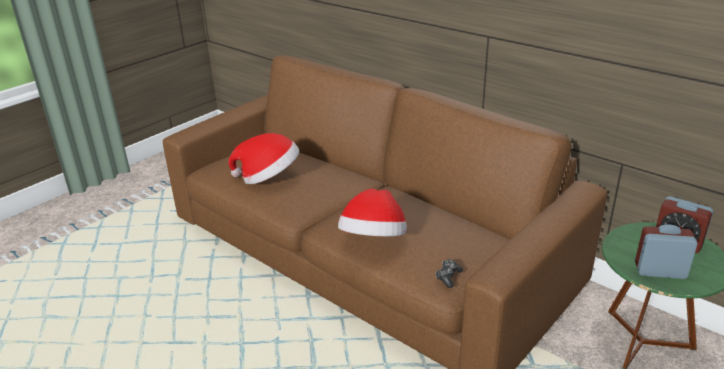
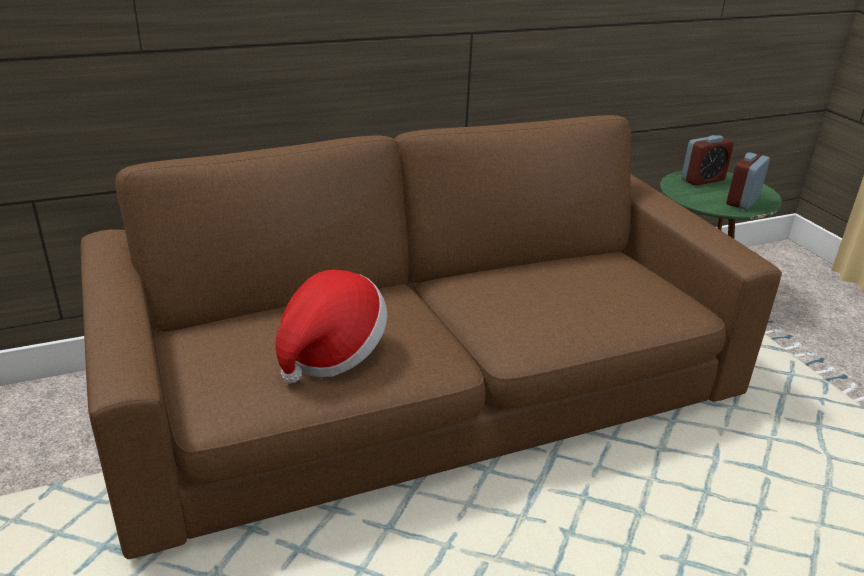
camera: 65 degrees left, 0 degrees up
(374, 240) = (579, 320): hat -> none
(448, 277) = (678, 301): game controller -> none

